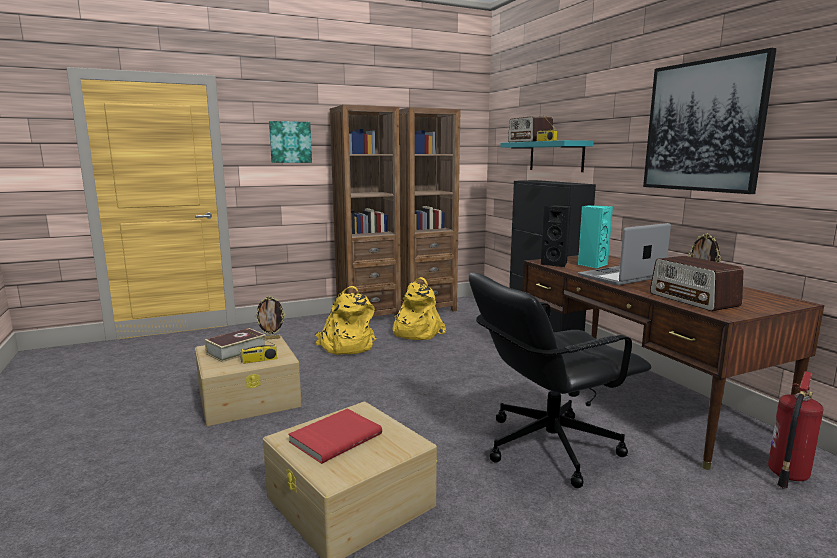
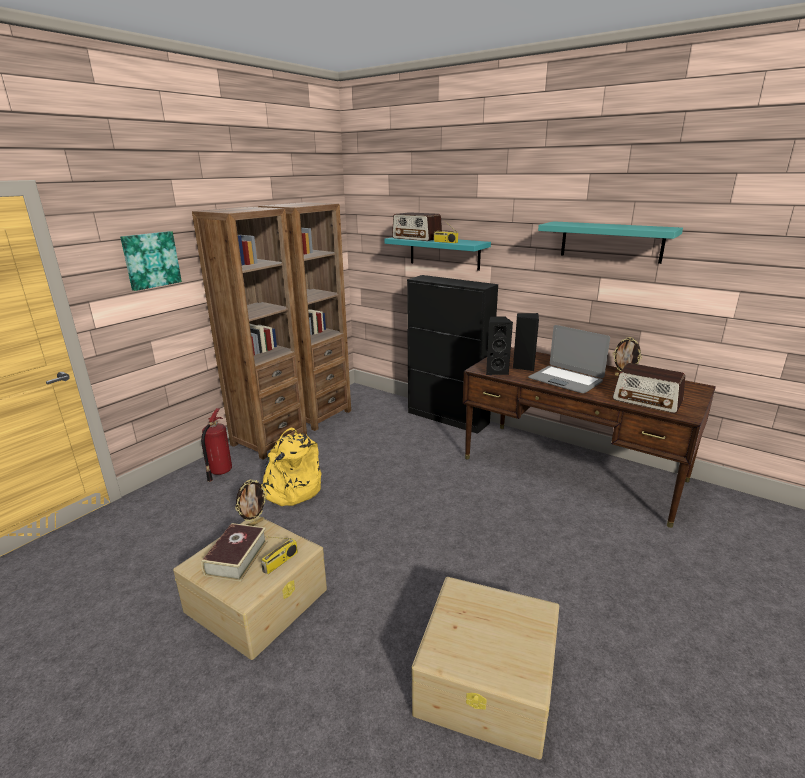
camera: 30 degrees left, 10 degrees up
(334, 437) = (476, 635): red book -> none
(415, 332) = (340, 451): yellow backpack -> none
(548, 446) = (567, 548): black office chair -> none
(592, 265) = (523, 366): turquoise speaker -> black speaker
(621, 277) = (565, 380): laptop -> laptop turned 75 degrees counterclockwise
(703, 126) = (611, 241): picture -> turquoise shelf
(786, 475) = (711, 513): fire extinguisher -> fire extinguisher (220, 472)

